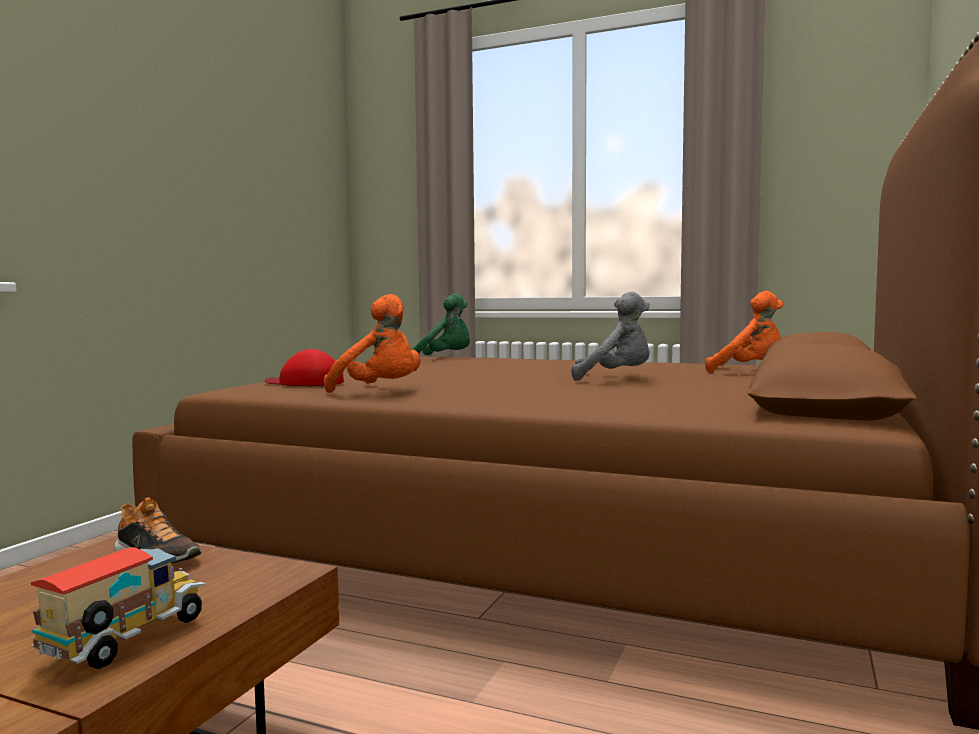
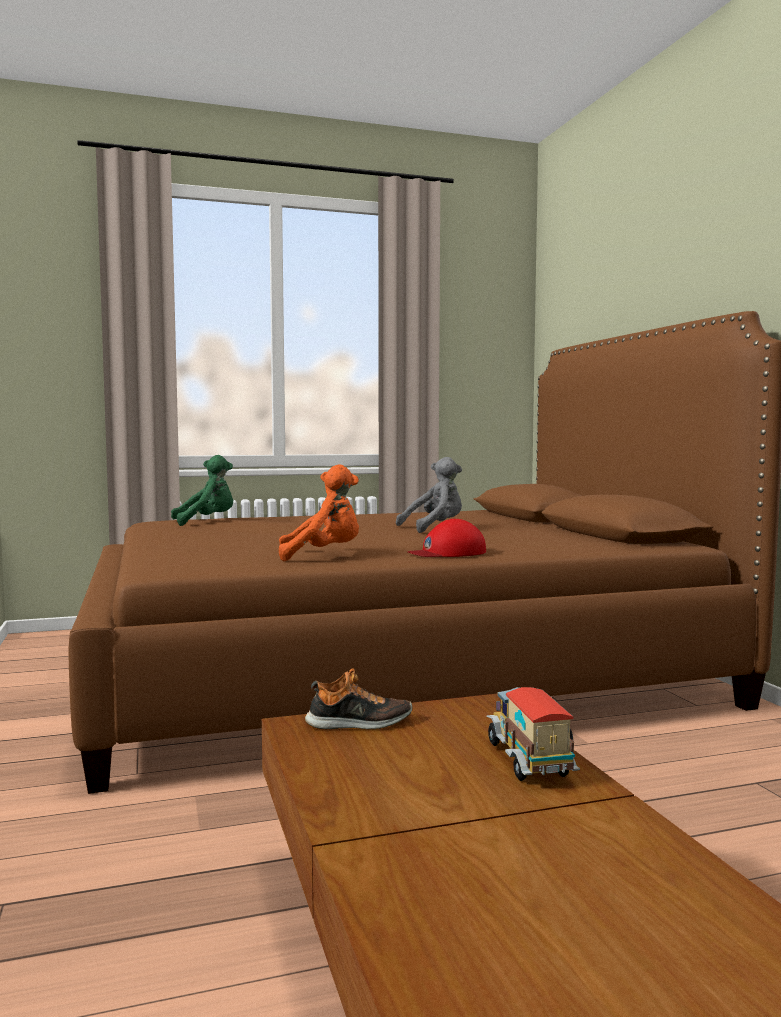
camera: 40 degrees left, 0 degrees up
(305, 383) = (212, 555): red cap -> red cap (448, 553)
(749, 371) = (489, 516): orange plush toy -> none

